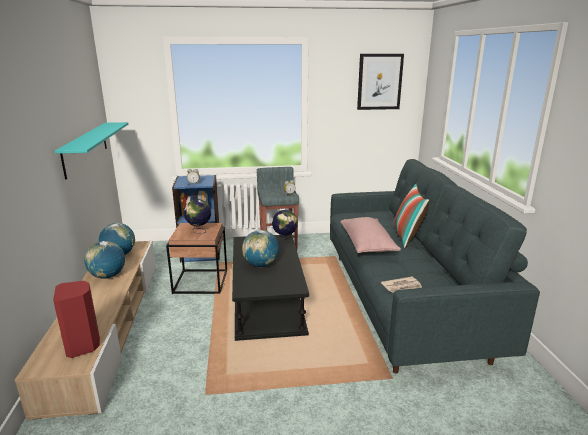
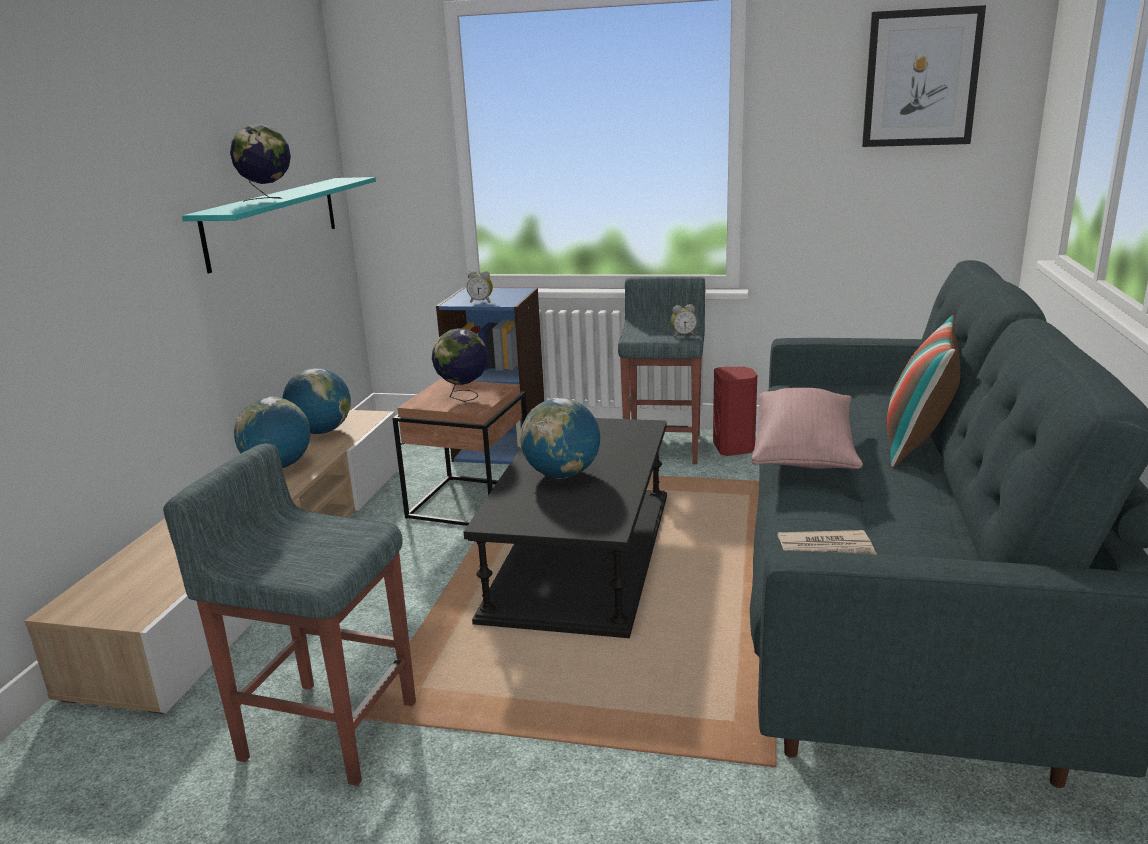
camera: 20 degrees right, 0 degrees up
(83, 346) = (161, 582): red speaker -> red speaker (734, 448)
(191, 403) = (327, 730): none -> grey stool
(285, 241) = (642, 432): globe -> globe (268, 199)

